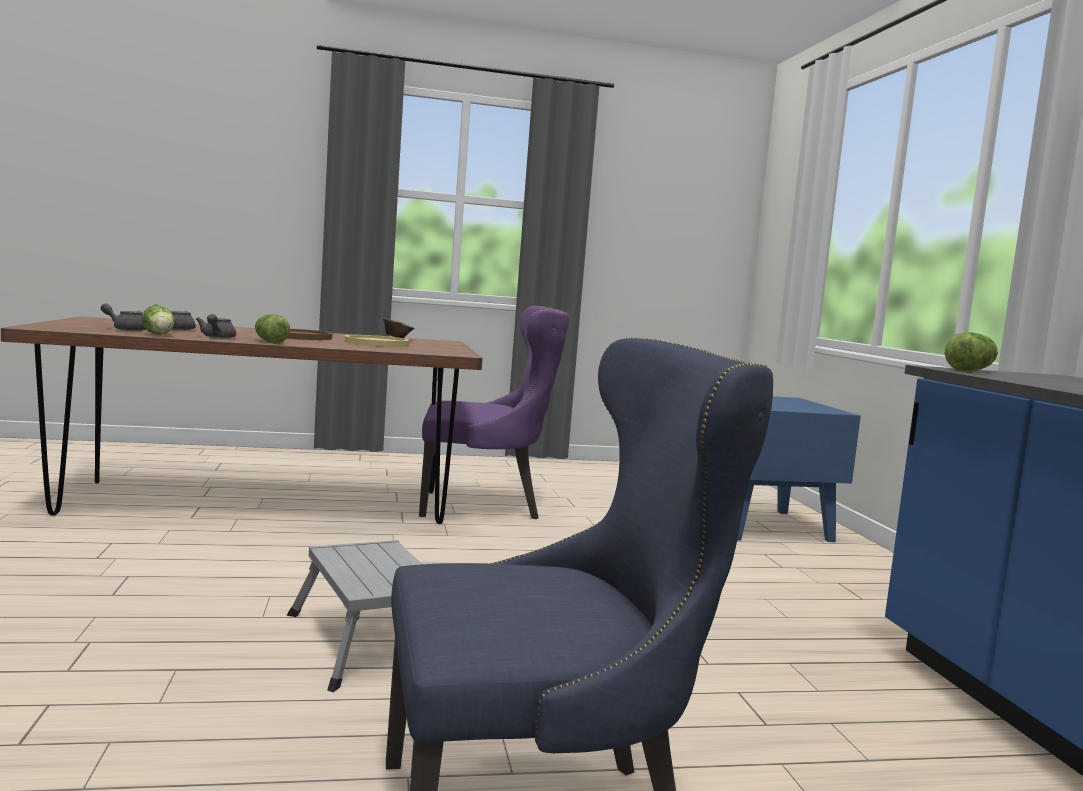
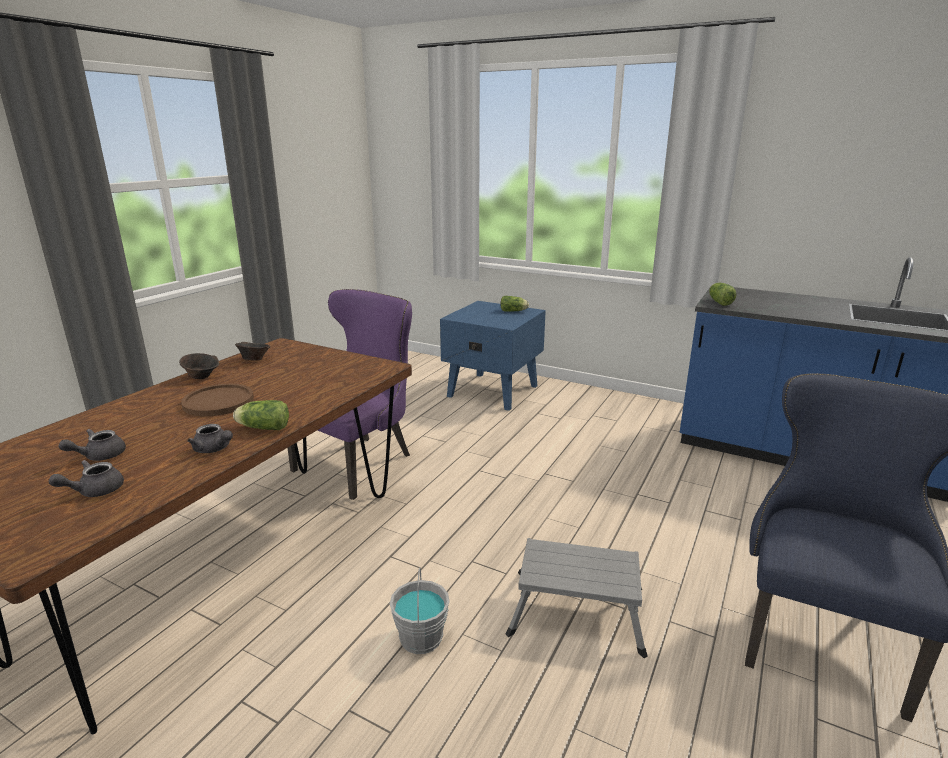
camera: 50 degrees left, 15 degrees up
(159, 335) = (168, 479): lettuce -> lettuce (514, 311)
(245, 581) = (420, 637): none -> grey bucket
(338, 334) = (202, 377): none -> brown bowl
(376, 343) = (292, 379): yellow plate -> none

